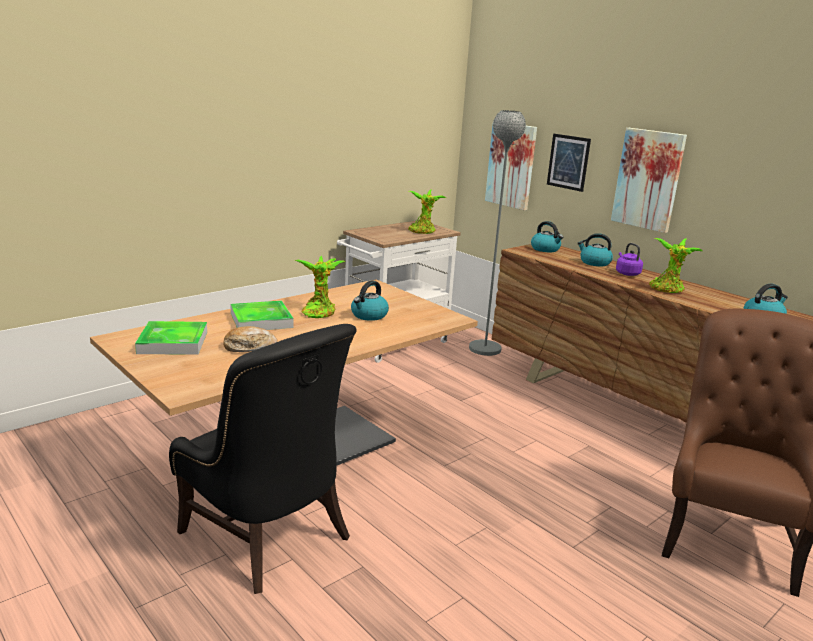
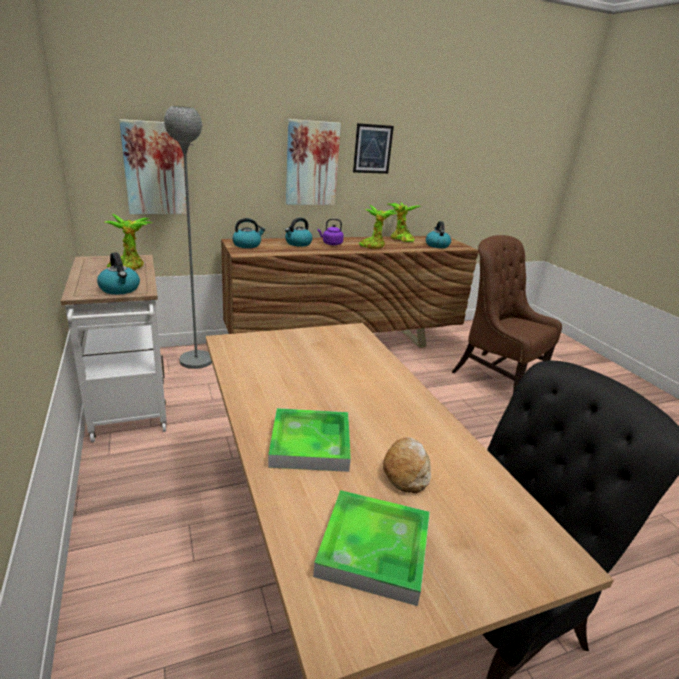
camera: 70 degrees left, 5 degrees up
(319, 312) = (298, 394): potted plant -> potted plant (400, 239)
(369, 315) = (326, 367): kettle -> kettle (120, 289)
(568, 162) = (229, 157): picture -> picture (372, 149)

